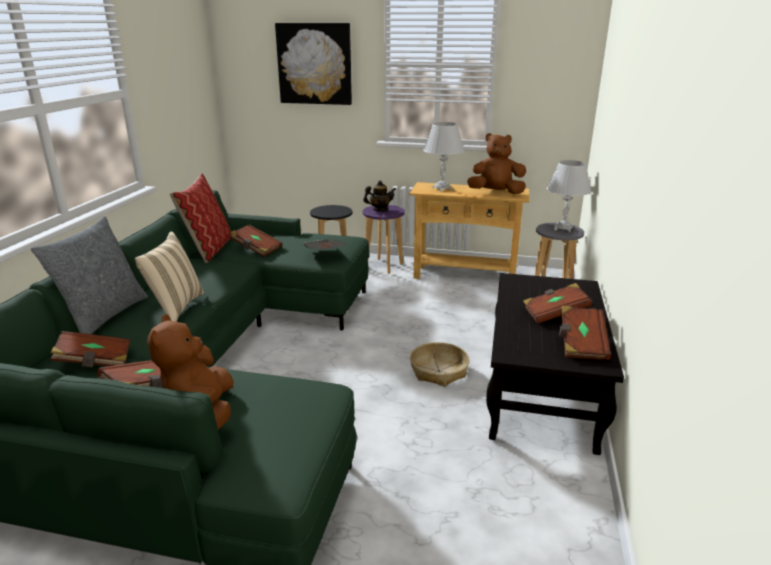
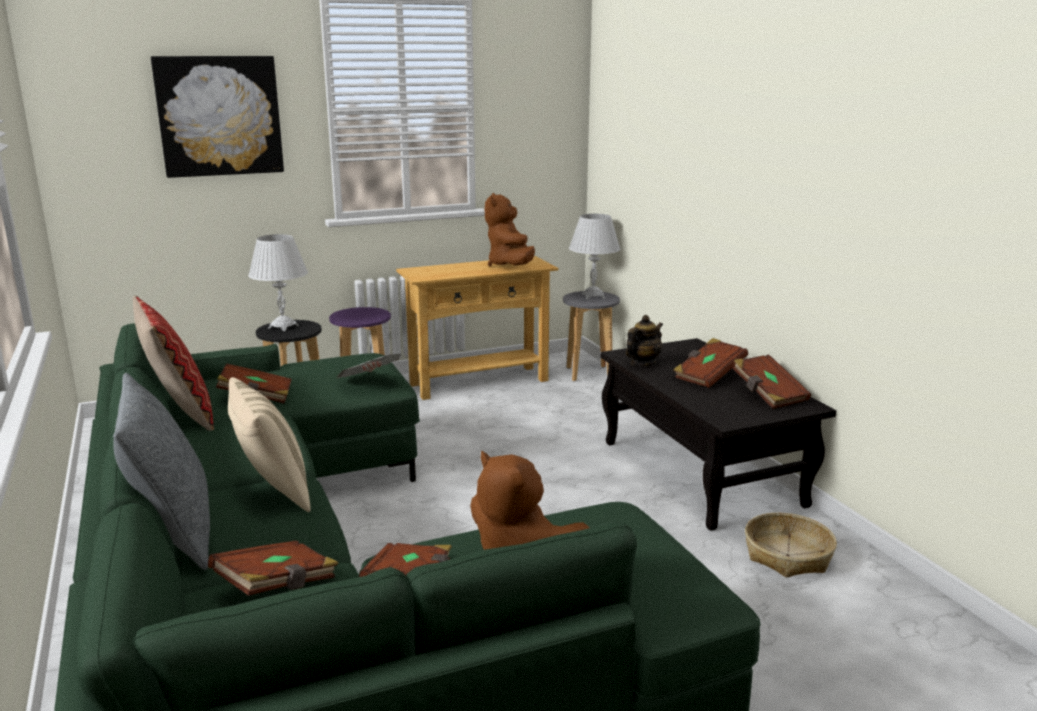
camera: 35 degrees left, 5 degrees down
(379, 209) = (353, 315): teapot -> teapot (642, 363)
(439, 371) = (582, 487): basket -> basket (787, 555)
(442, 188) = (442, 271): white table lamp -> white table lamp (283, 327)
(495, 193) = (510, 265): brown plush toy -> brown plush toy turned 60 degrees counterclockwise

